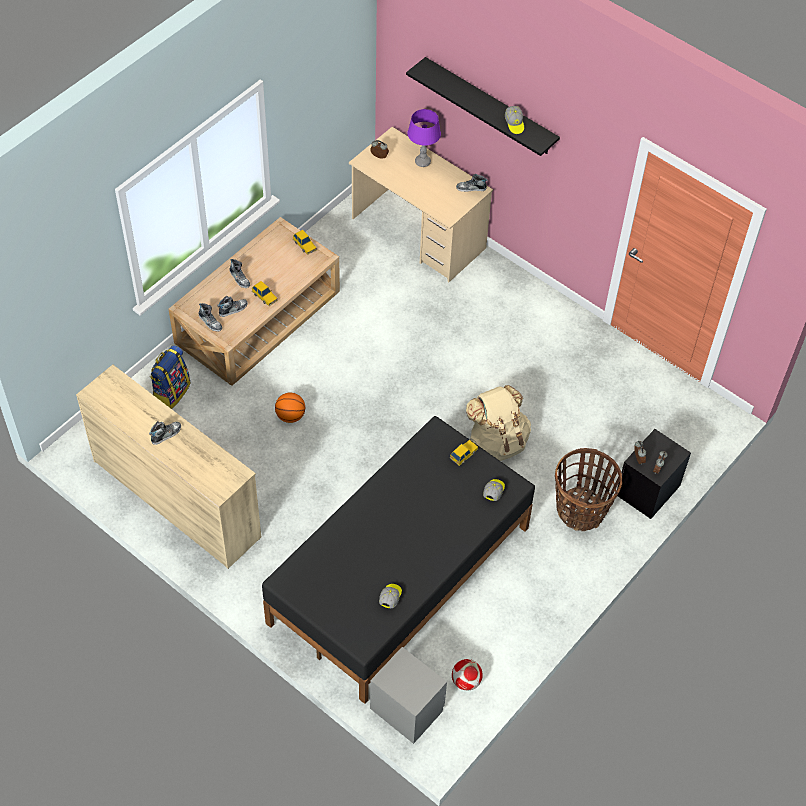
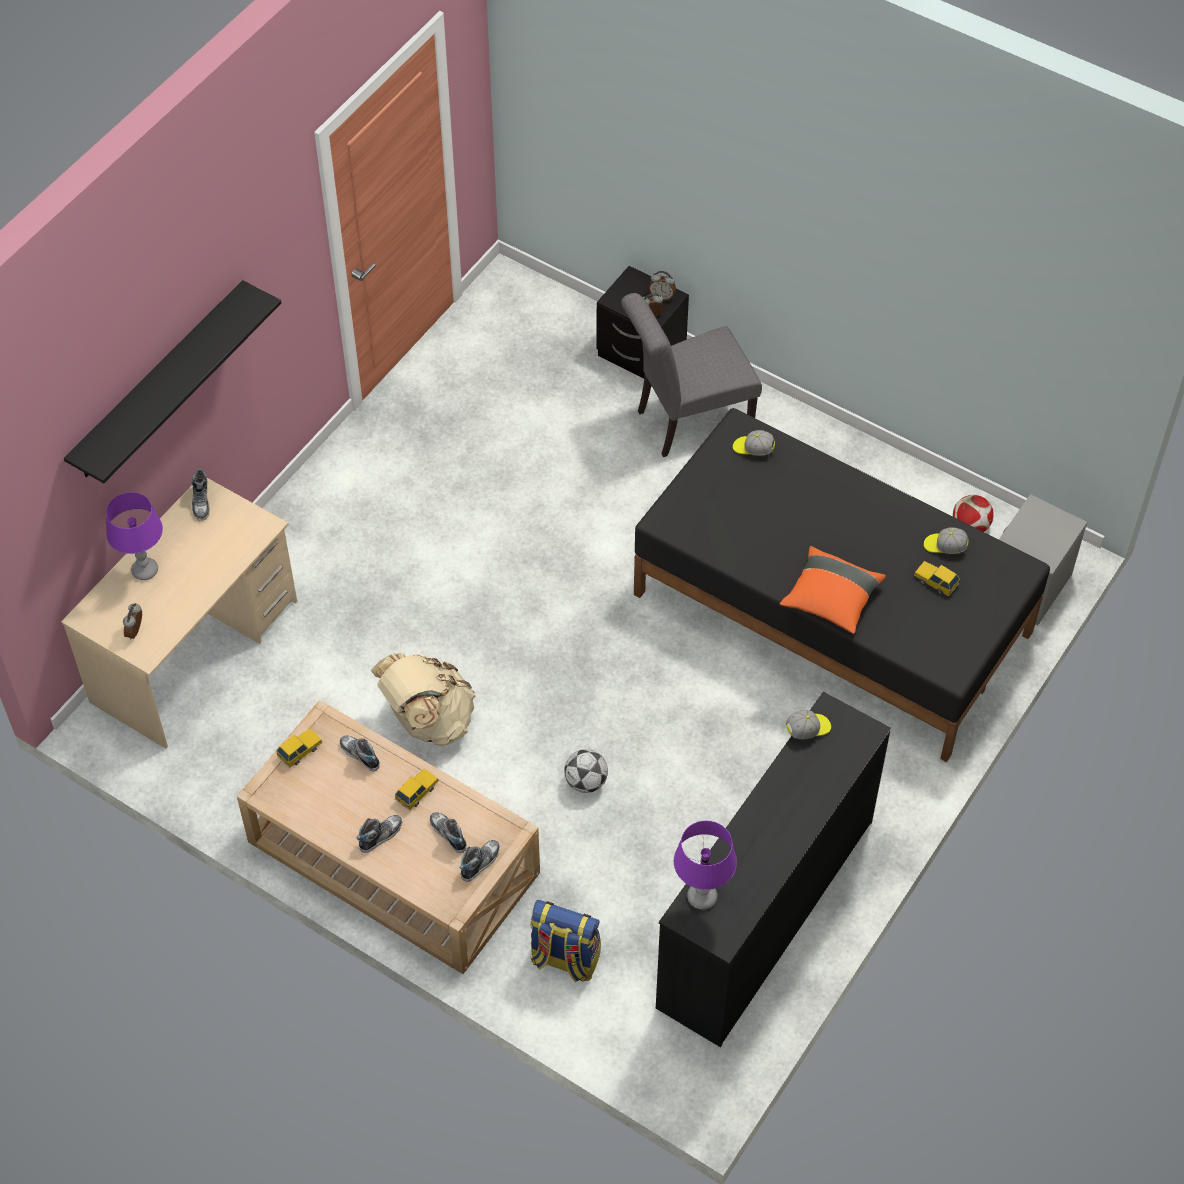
camera: 95 degrees left, 0 degrees up
(122, 387) = (701, 897): none -> purple table lamp
(166, 434) = (780, 818): shoe -> shoe (360, 755)
(176, 498) = (764, 913): beige dresser -> black dresser
(290, 416) = (586, 782): basketball -> football
(355, 518) = (831, 599): none -> orange pillow
(464, 454) = (698, 486): toy car -> toy car (935, 581)
(497, 441) = (589, 519): beige backpack -> beige backpack (428, 720)
(514, 124) = (218, 334): cap -> cap (808, 729)
(581, 510) = (687, 421): basket -> grey chair

